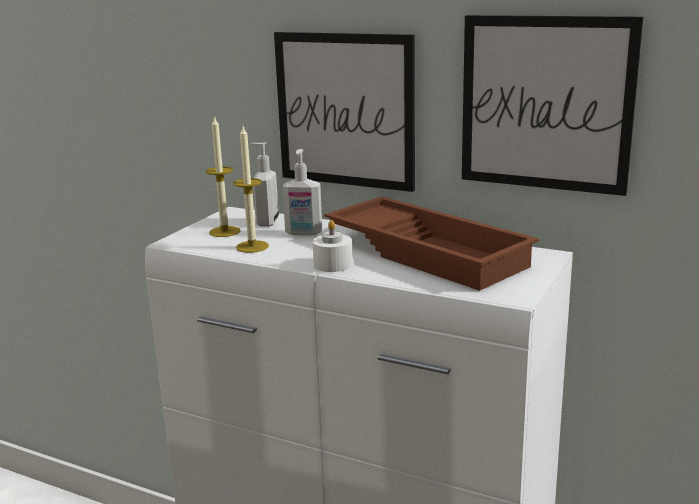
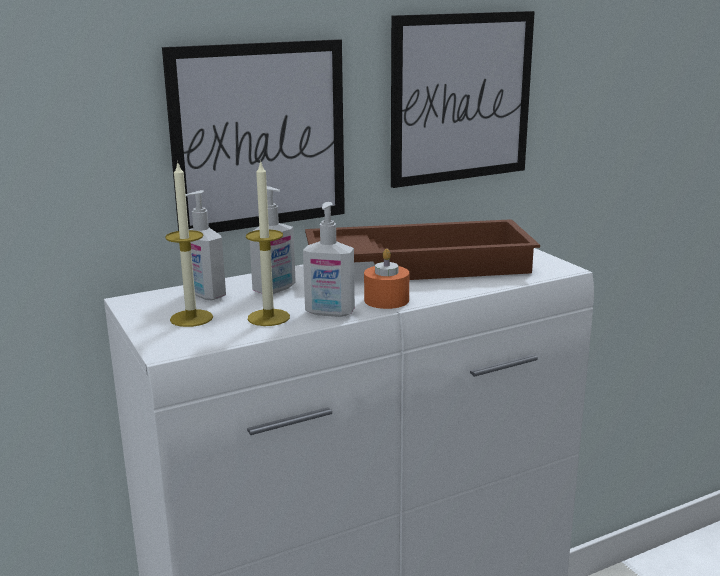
camera: 55 degrees left, 0 degrees up
(283, 257) = (329, 313): none -> soap dispenser
(333, 264) = (386, 300): white candle -> orange candle

